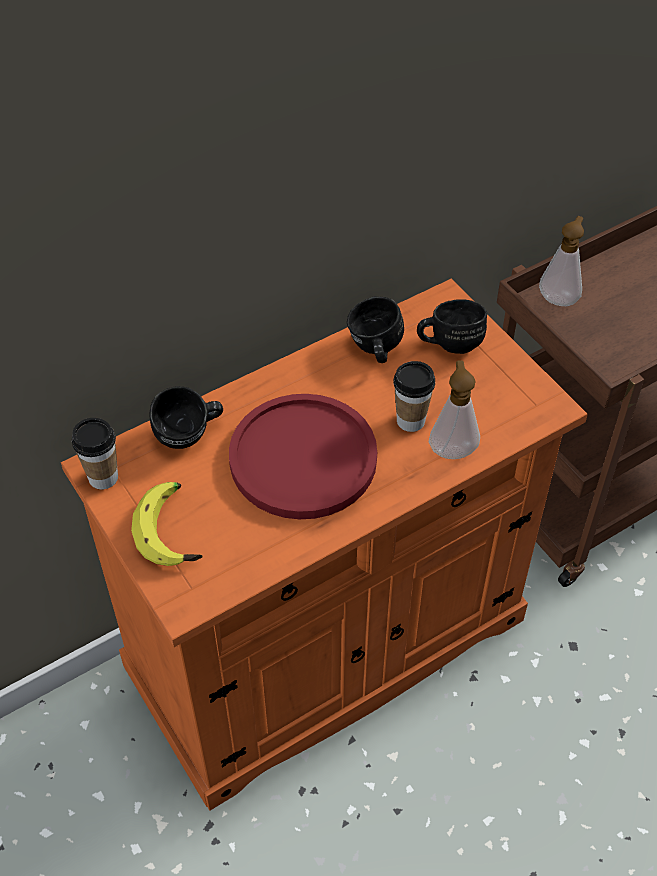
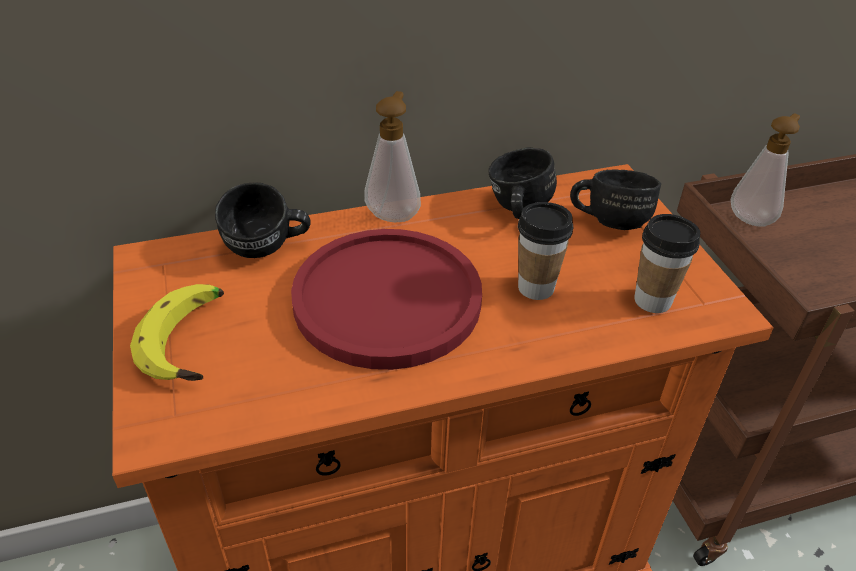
camera: 15 degrees right, 10 degrees down
(103, 477) = (147, 270): cup -> cup (652, 300)
(452, 448) = (580, 328): soap dispenser -> soap dispenser (393, 214)

